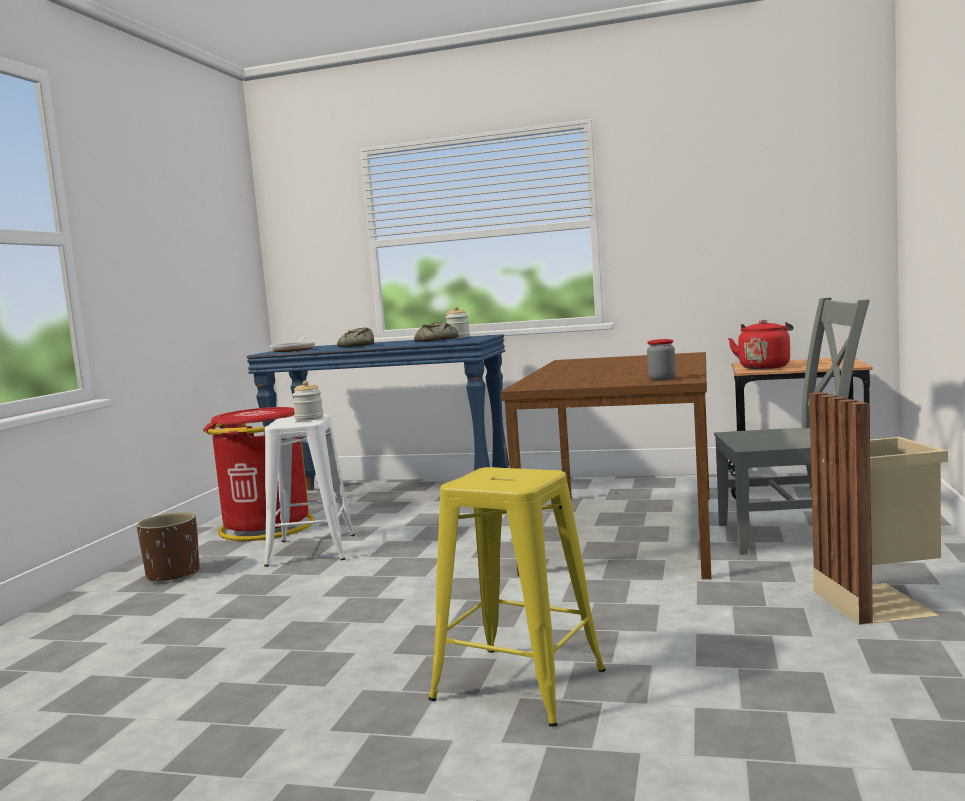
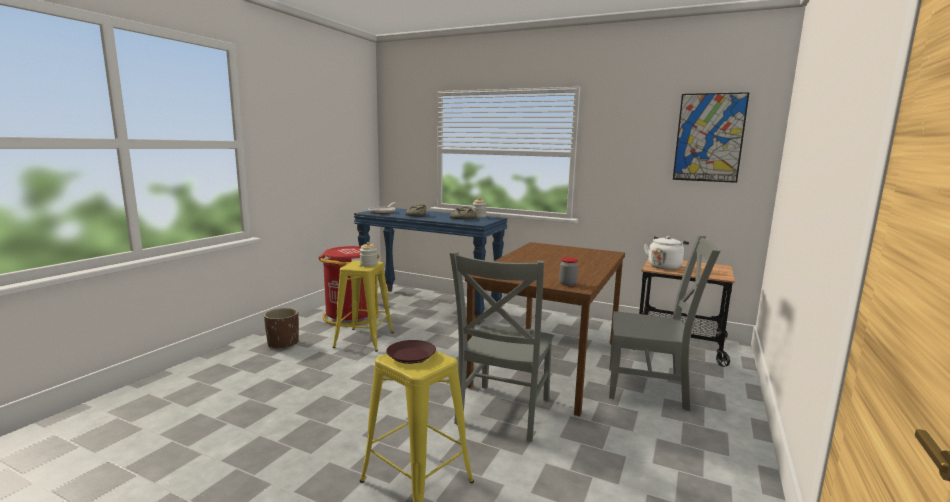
camera: 10 degrees right, 5 degrees up
(312, 550) = (364, 340): white stool -> yellow stool
(492, 476) = (410, 356): none -> brown plate
(595, 594) = (502, 413): none -> grey chair
(764, 367) = (665, 266): red kettle -> white kettle
(793, 174) = (709, 138): none -> picture
(878, 602) = (678, 463): beige trash can -> none

